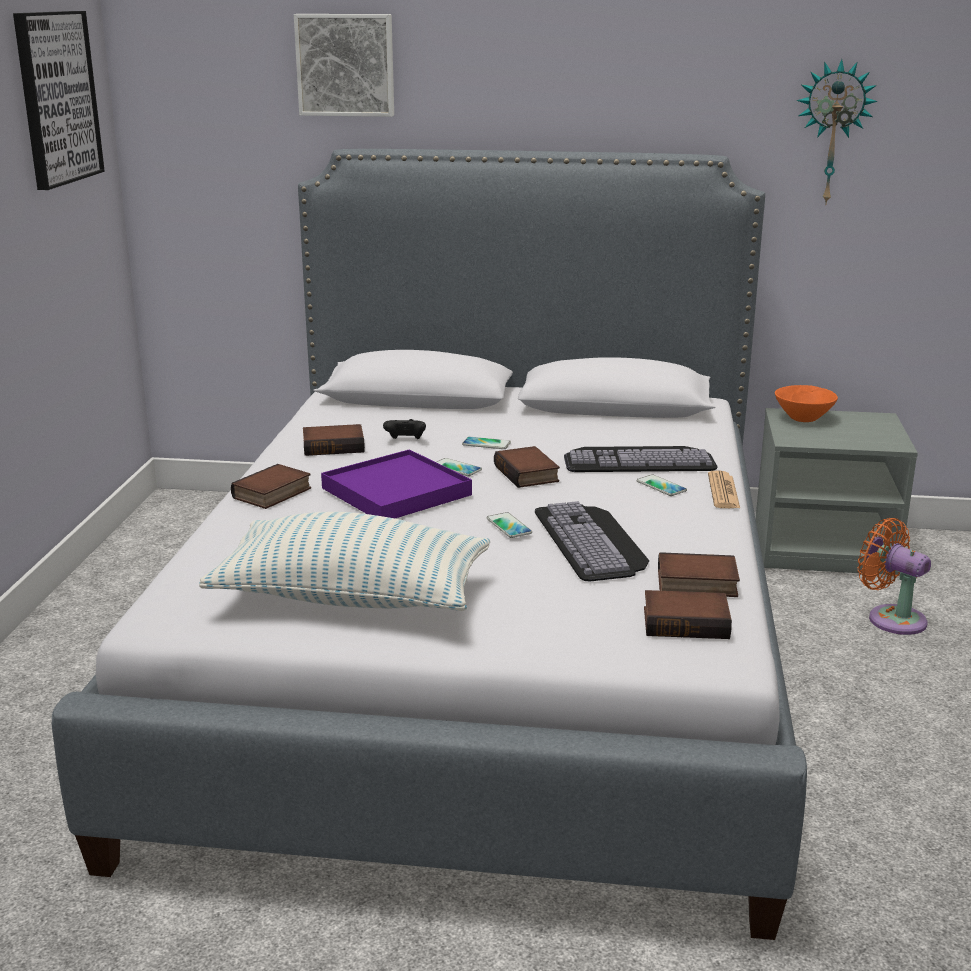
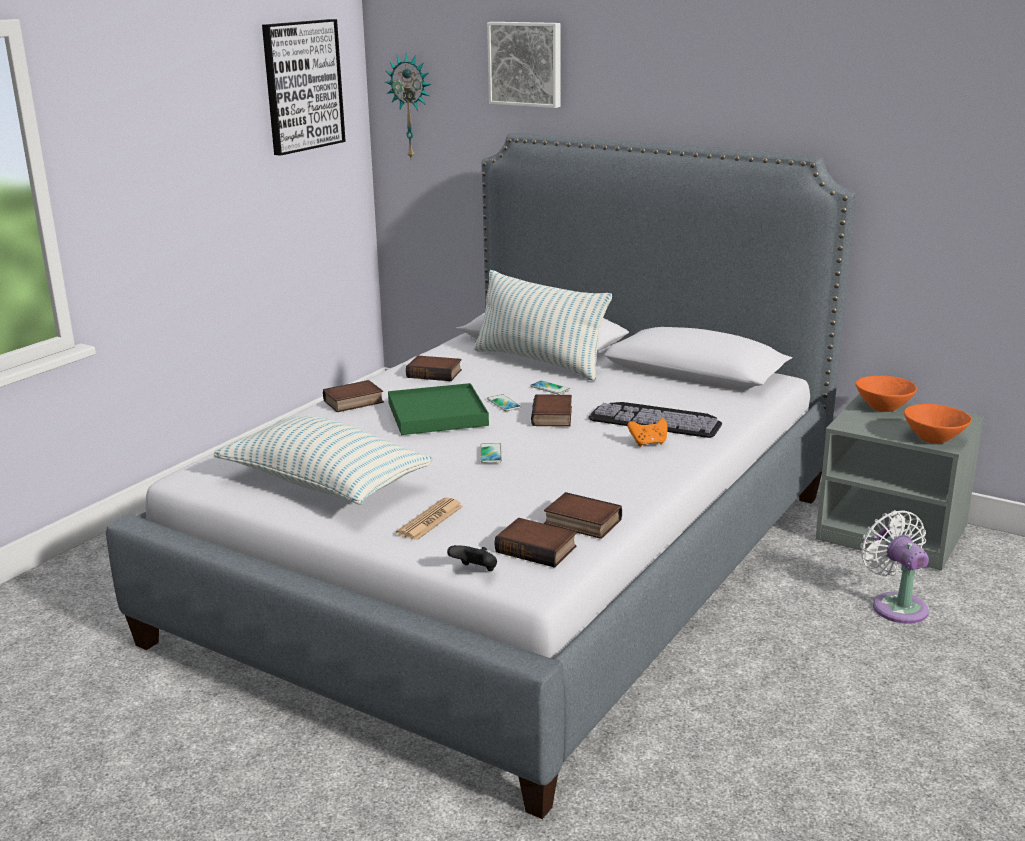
camera: 25 degrees right, 0 degrees up
(397, 491) = (437, 414): purple tray -> green tray
(405, 441) = (491, 377): black game controller -> black game controller (475, 571)
(440, 417) = (539, 362): none -> pillow
(593, 541) = (541, 476): keyboard -> none
(661, 486) = (648, 443): phone -> orange game controller
(723, 491) = (696, 456): newspaper -> newspaper (430, 520)
(832, 132) = (929, 140): wall clock -> wall clock (411, 106)
(881, 441) = (934, 439): none -> orange bowl
(891, 618) = (896, 605): orange fan -> white fan

